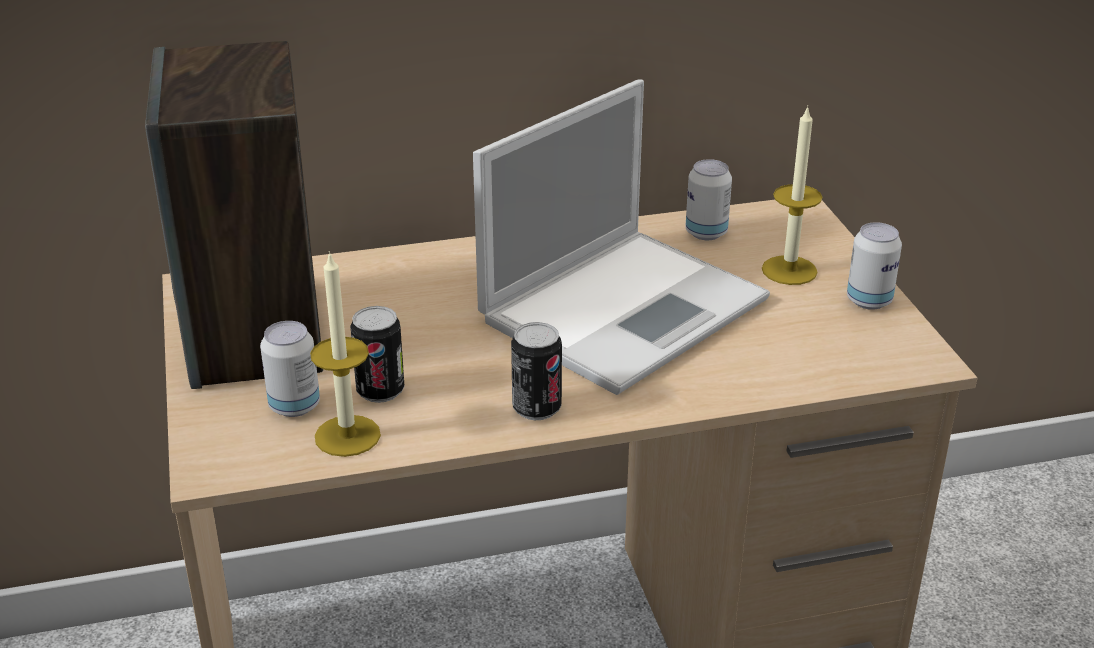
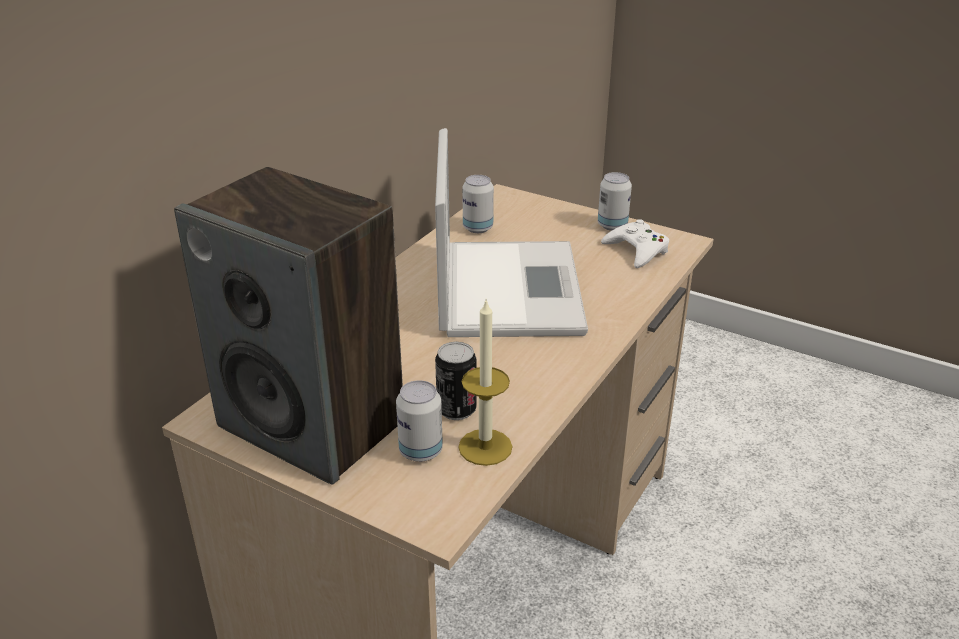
camera: 45 degrees left, 0 degrees up
(536, 408) = (558, 366): can -> none
(789, 270) = (552, 228): candle -> none
(845, 342) = (637, 250): none -> white game controller

